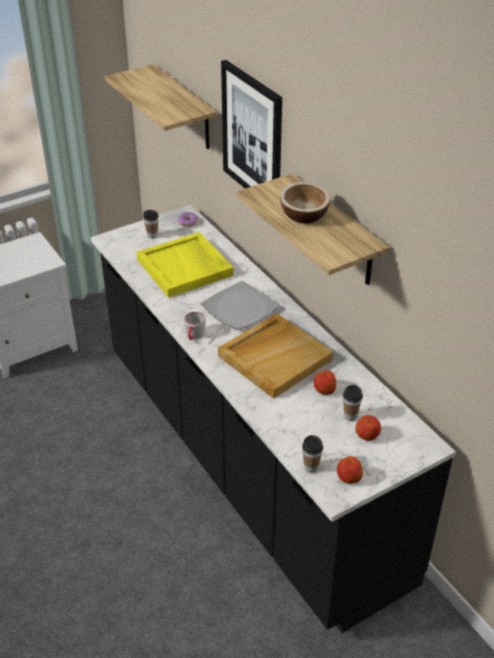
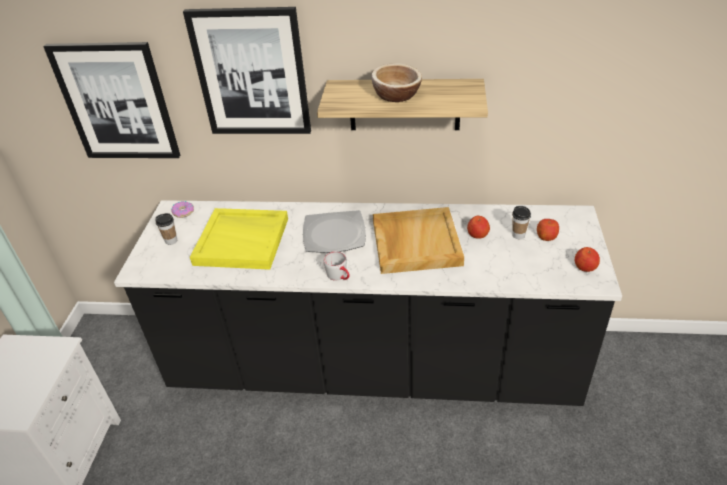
camera: 50 degrees left, 0 degrees up
(185, 108) = (117, 102): shelf -> picture
(311, 467) = (560, 281): cup -> none

